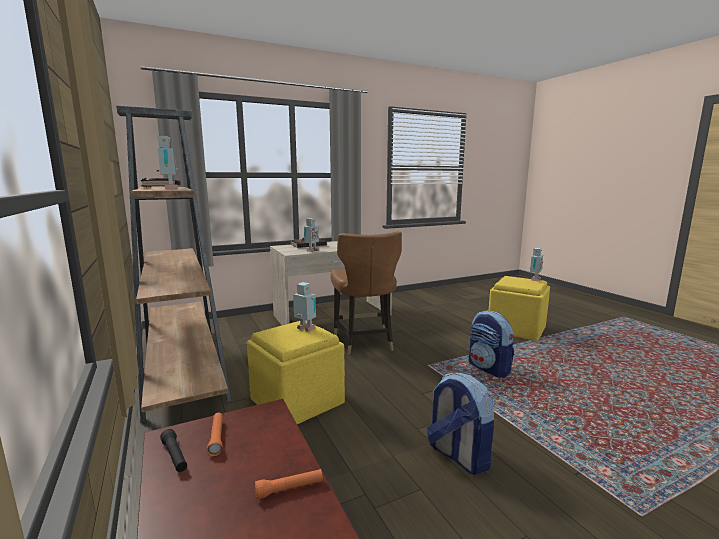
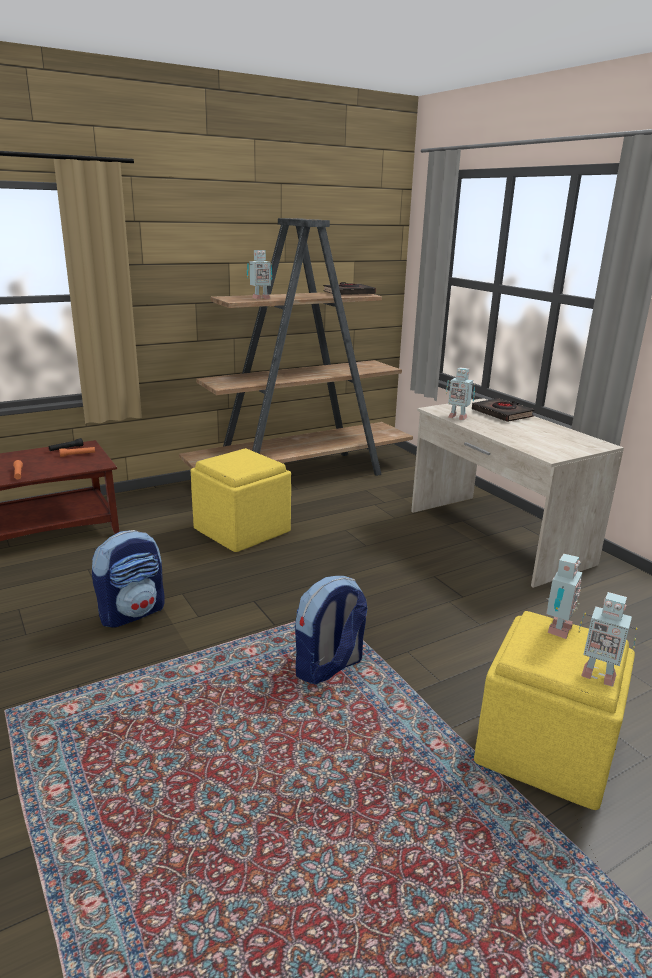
camera: 85 degrees right, 10 degrees up
(305, 329) = (249, 464): toy robot -> toy robot (556, 629)
(364, 342) = (400, 563): brown chair -> none

